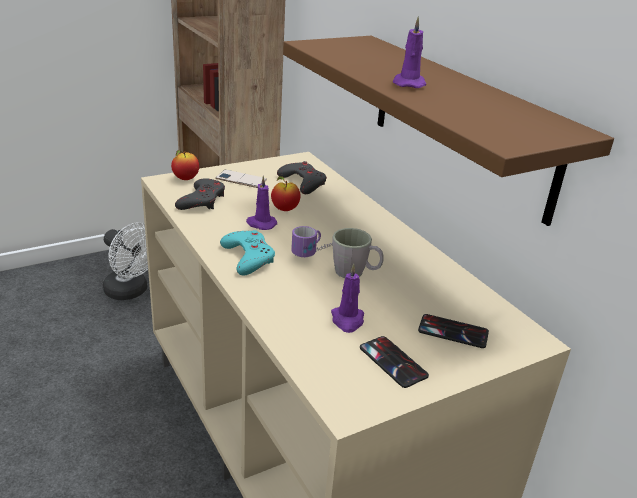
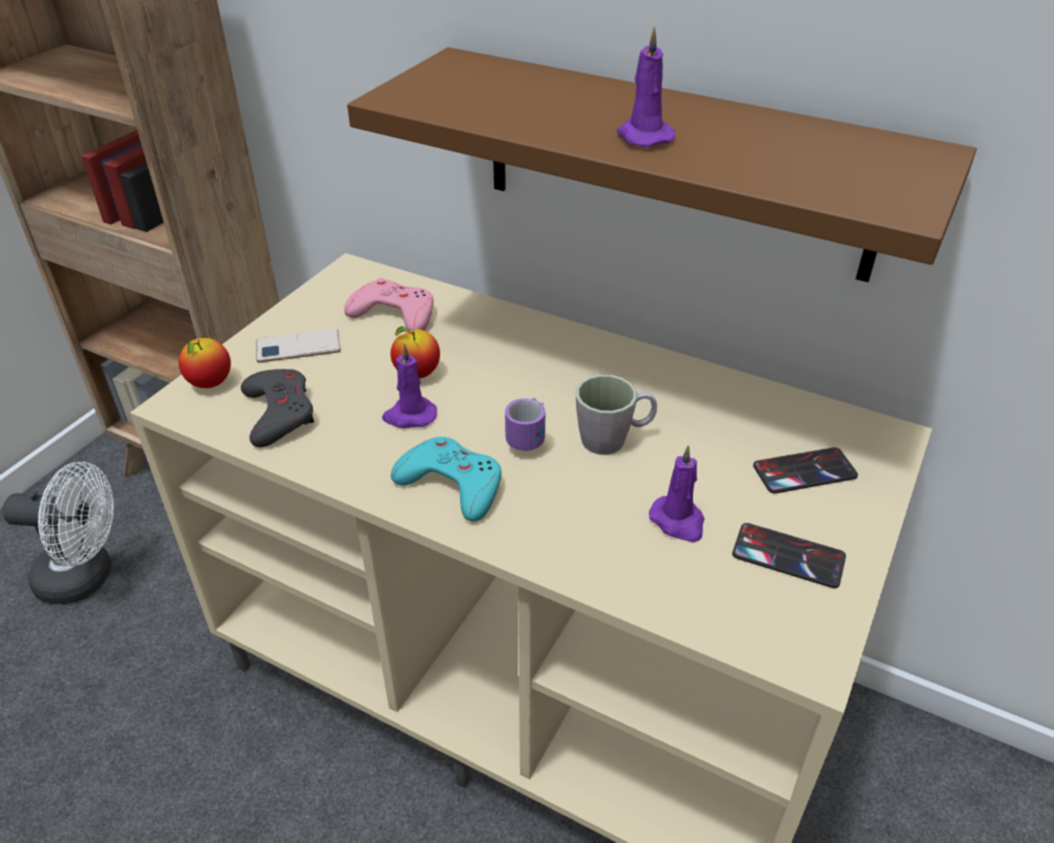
camera: 30 degrees left, 10 degrees up
(303, 182) = (394, 313): grey game controller -> pink game controller

